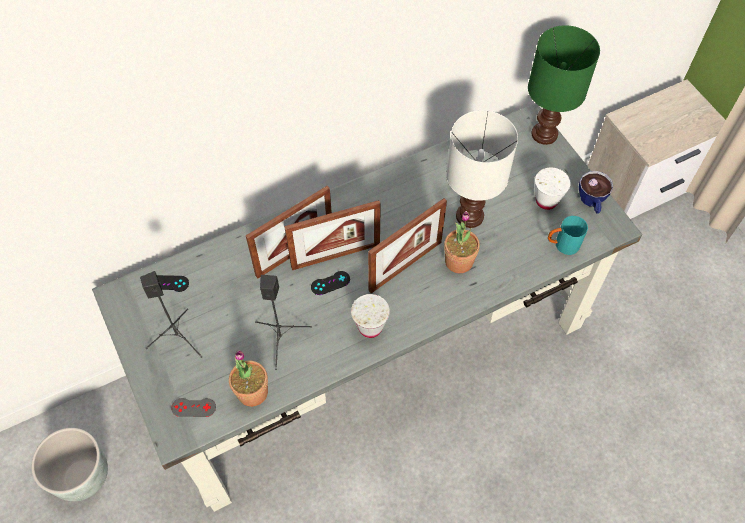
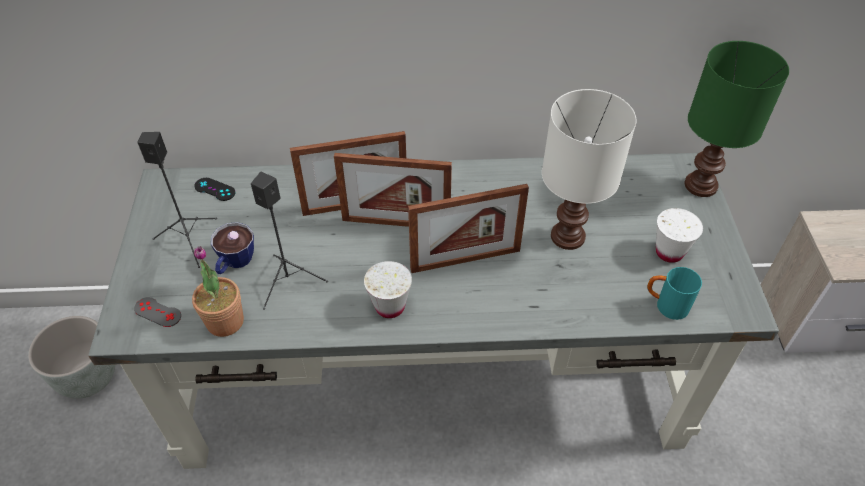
camera: 25 degrees right, 10 degrees down
(330, 283) = (374, 247): black game controller -> none
(459, 261) = (529, 277): potted plant -> none
(591, 202) = (726, 273): cup -> cup (234, 263)

